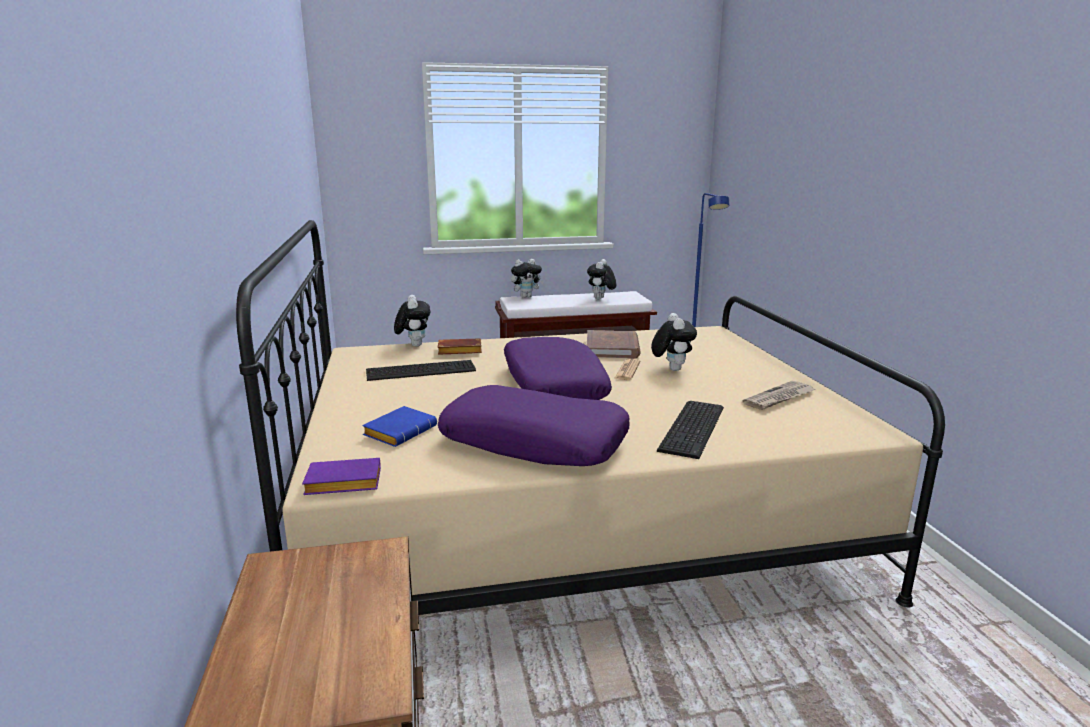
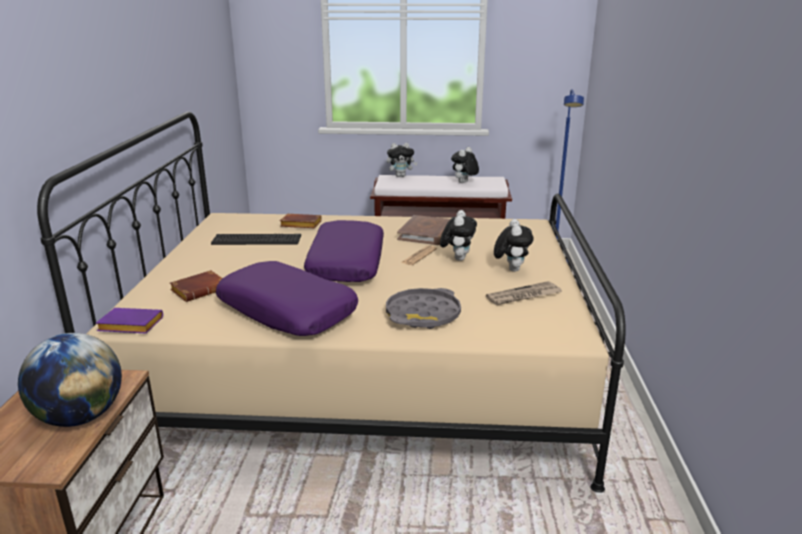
camera: 15 degrees right, 5 degrees up
(362, 612) = (80, 417): none -> globe
(400, 431) = (200, 290): blue book -> brown book
(414, 345) = (271, 216): plush toy -> plush toy (511, 269)
(695, 428) = (423, 314): keyboard -> grey tray

